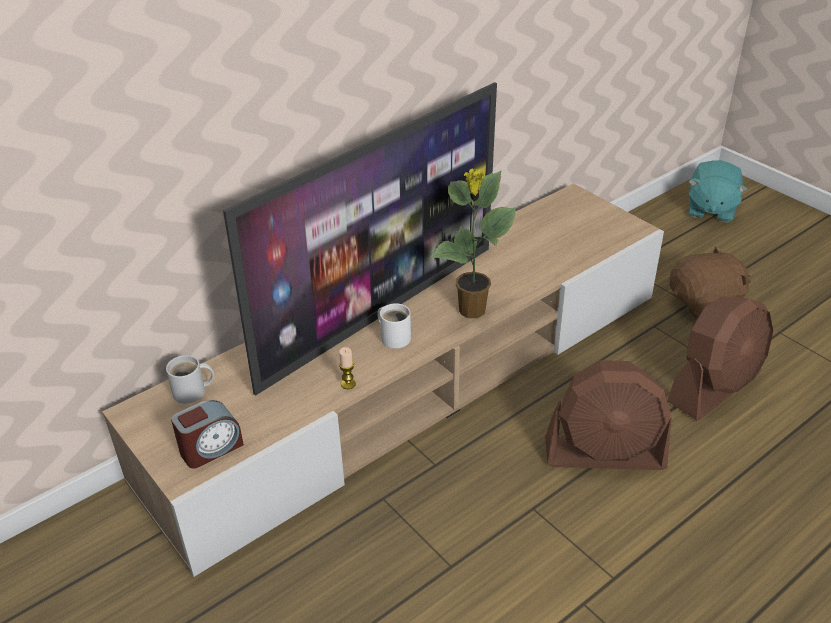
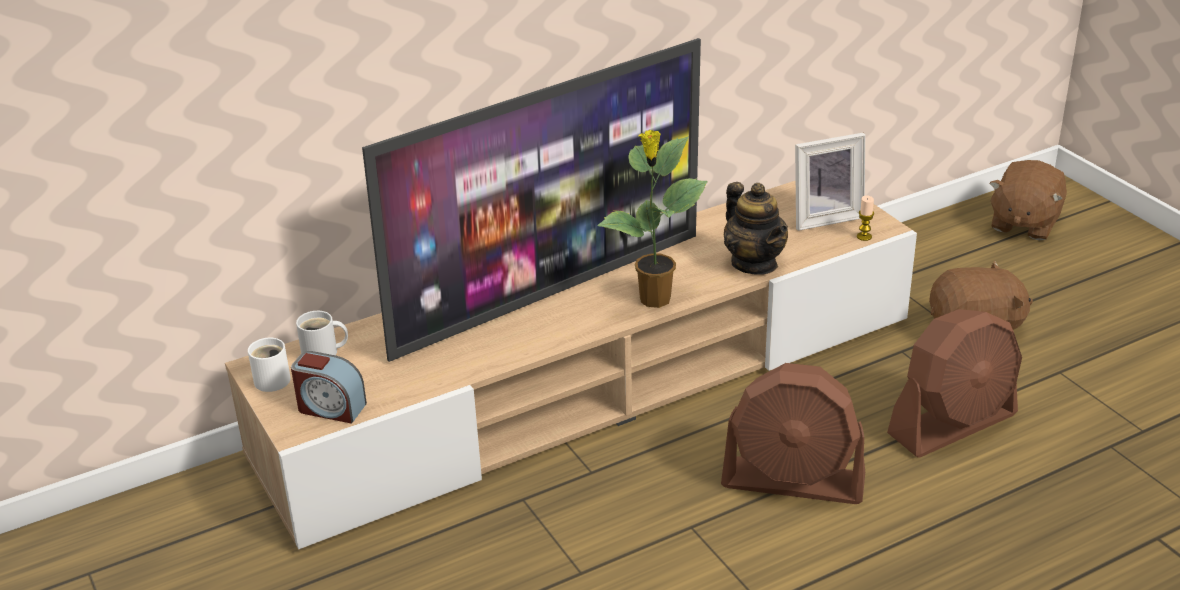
camera: 10 degrees right, 5 degrees down
(211, 448) = (330, 408): alarm clock -> alarm clock turned 45 degrees clockwise
(348, 384) = (493, 360): candle -> candle (864, 237)
(394, 336) = (558, 318): white mug -> white mug (272, 378)
(544, 269) = (754, 263): none -> teapot
(586, 223) = (824, 217): none -> picture frame
(710, 209) = (1023, 223): turquoise plush toy -> brown plush toy

